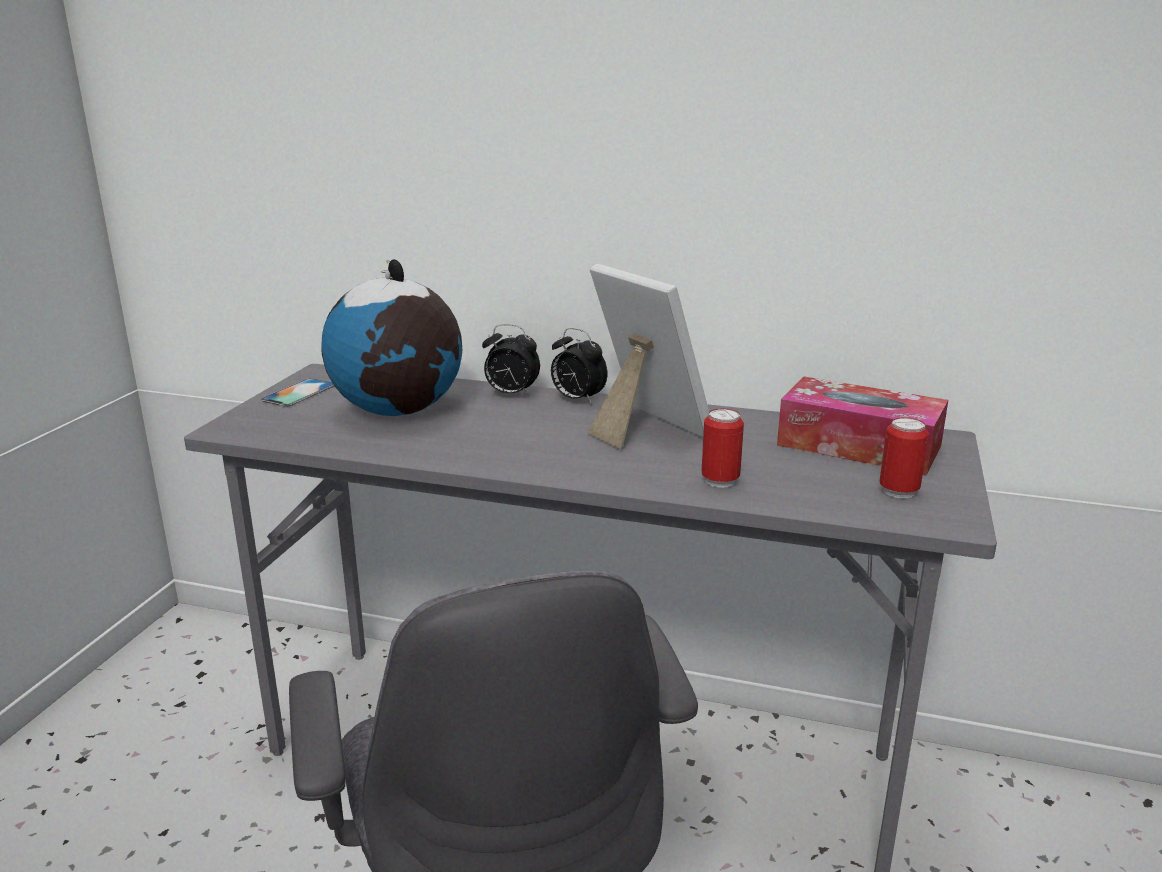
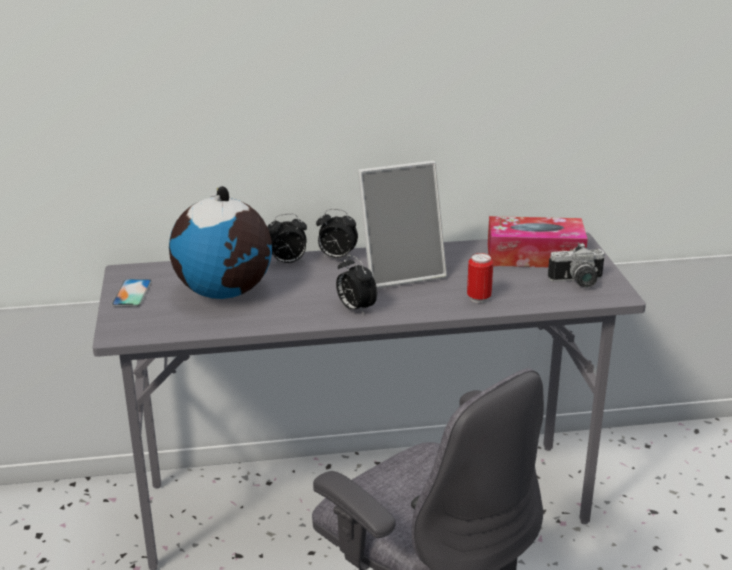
camera: 25 degrees left, 5 degrees up
(533, 459) = (355, 309): none -> alarm clock
(642, 429) = (401, 272): picture frame -> picture frame turned 135 degrees clockwise
(898, 491) = (578, 282): can -> camera

